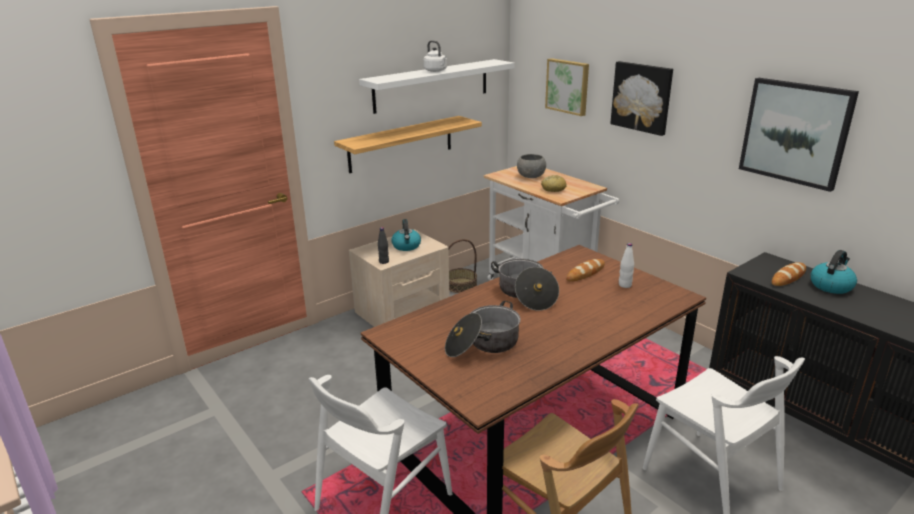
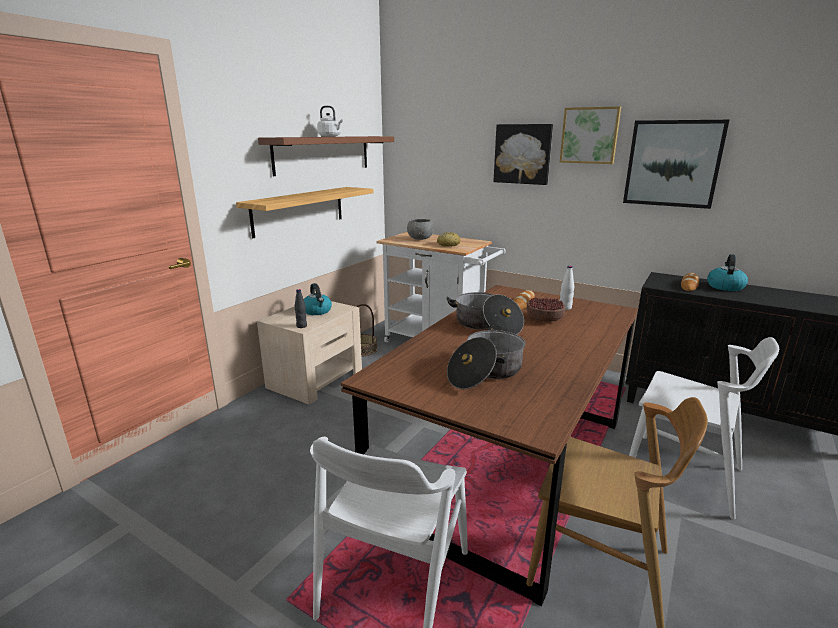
camera: 20 degrees left, 5 degrees down
(432, 85) = (323, 154): white shelf -> brown shelf
(568, 86) = (446, 155): picture -> picture (589, 135)
(590, 295) = (544, 318): none -> bowl

